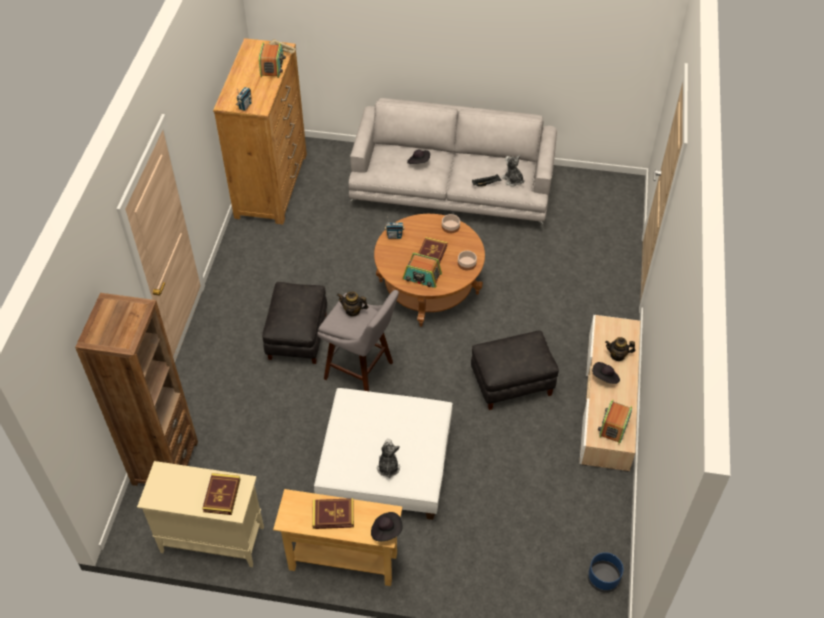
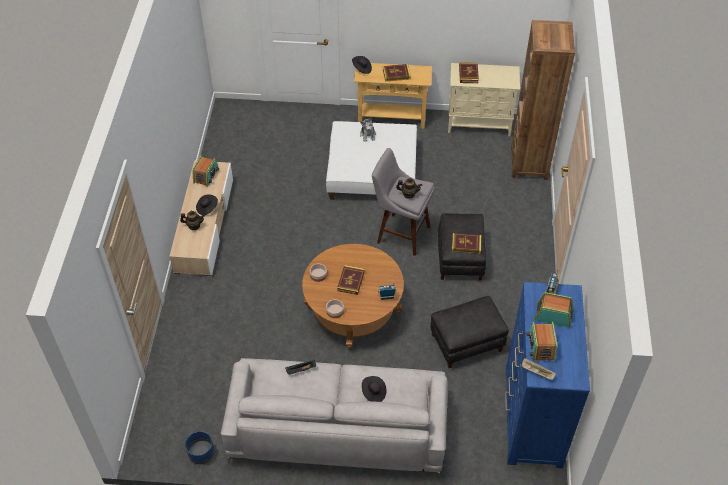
camera: 175 degrees right, 0 degrees up
(271, 185) = (532, 417): brown dresser -> blue dresser
(293, 295) = (466, 244): none -> book
(422, 277) = (357, 259): radio -> radio (553, 315)
(512, 180) = (273, 377): plush toy -> none
(512, 382) = (279, 234): black ottoman -> black ottoman (466, 343)
(603, 578) = (225, 120): blue planter -> blue planter (201, 453)

